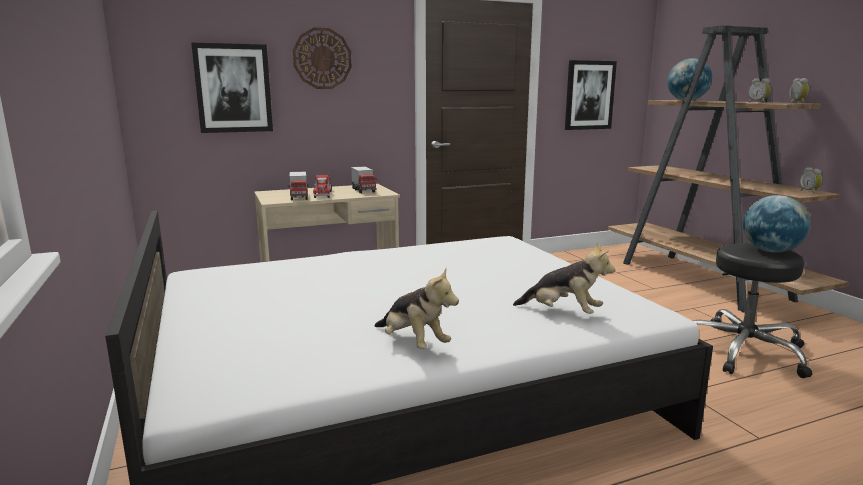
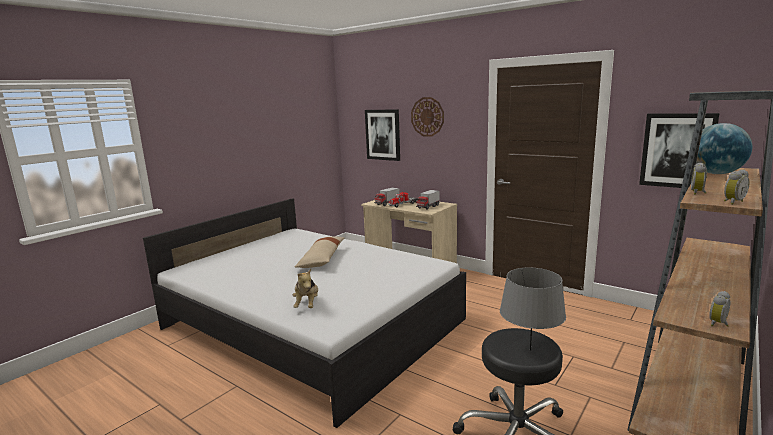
camera: 60 degrees right, 0 degrees up
(387, 279) = (321, 259): none -> beige pillow
(413, 343) = (241, 285): plush toy -> none
(771, 251) = (530, 350): globe -> grey table lamp

